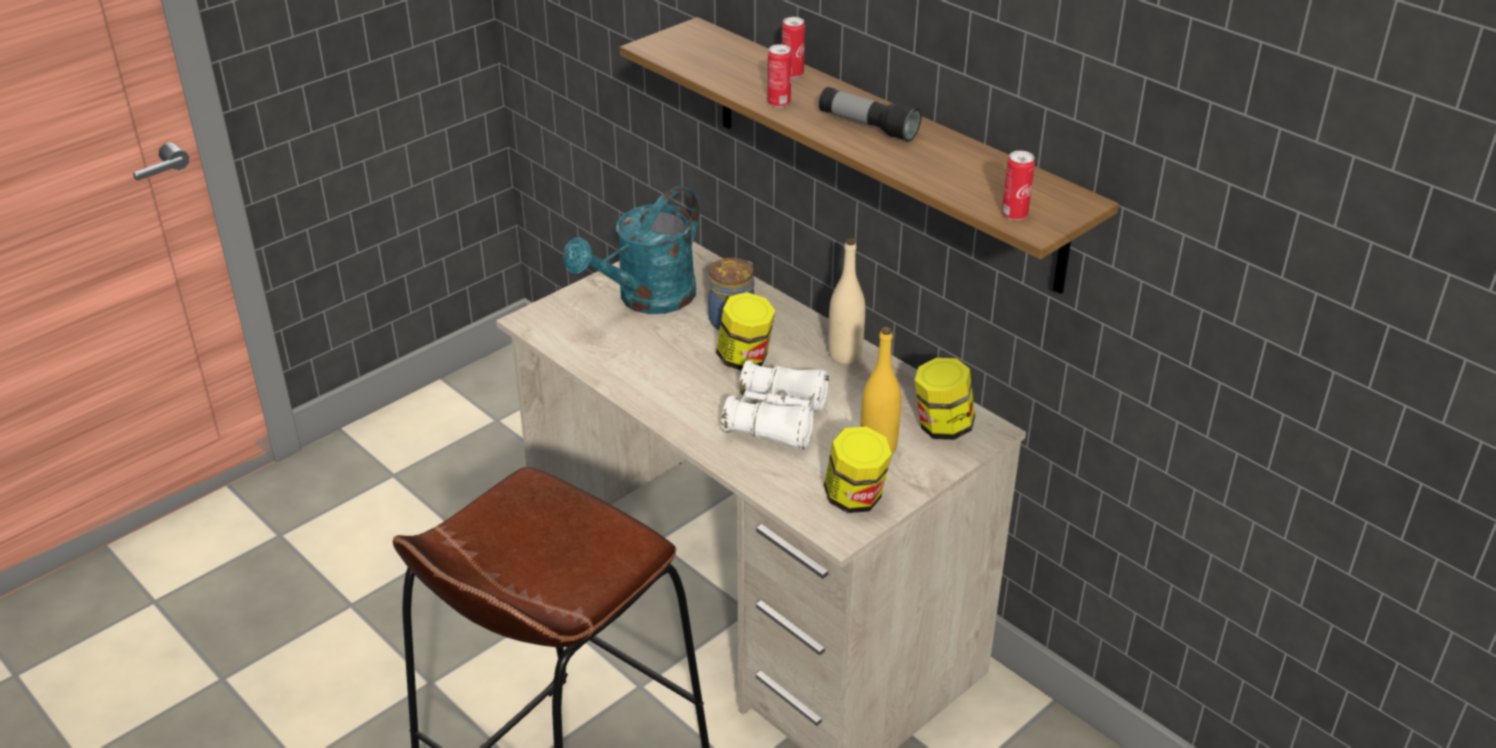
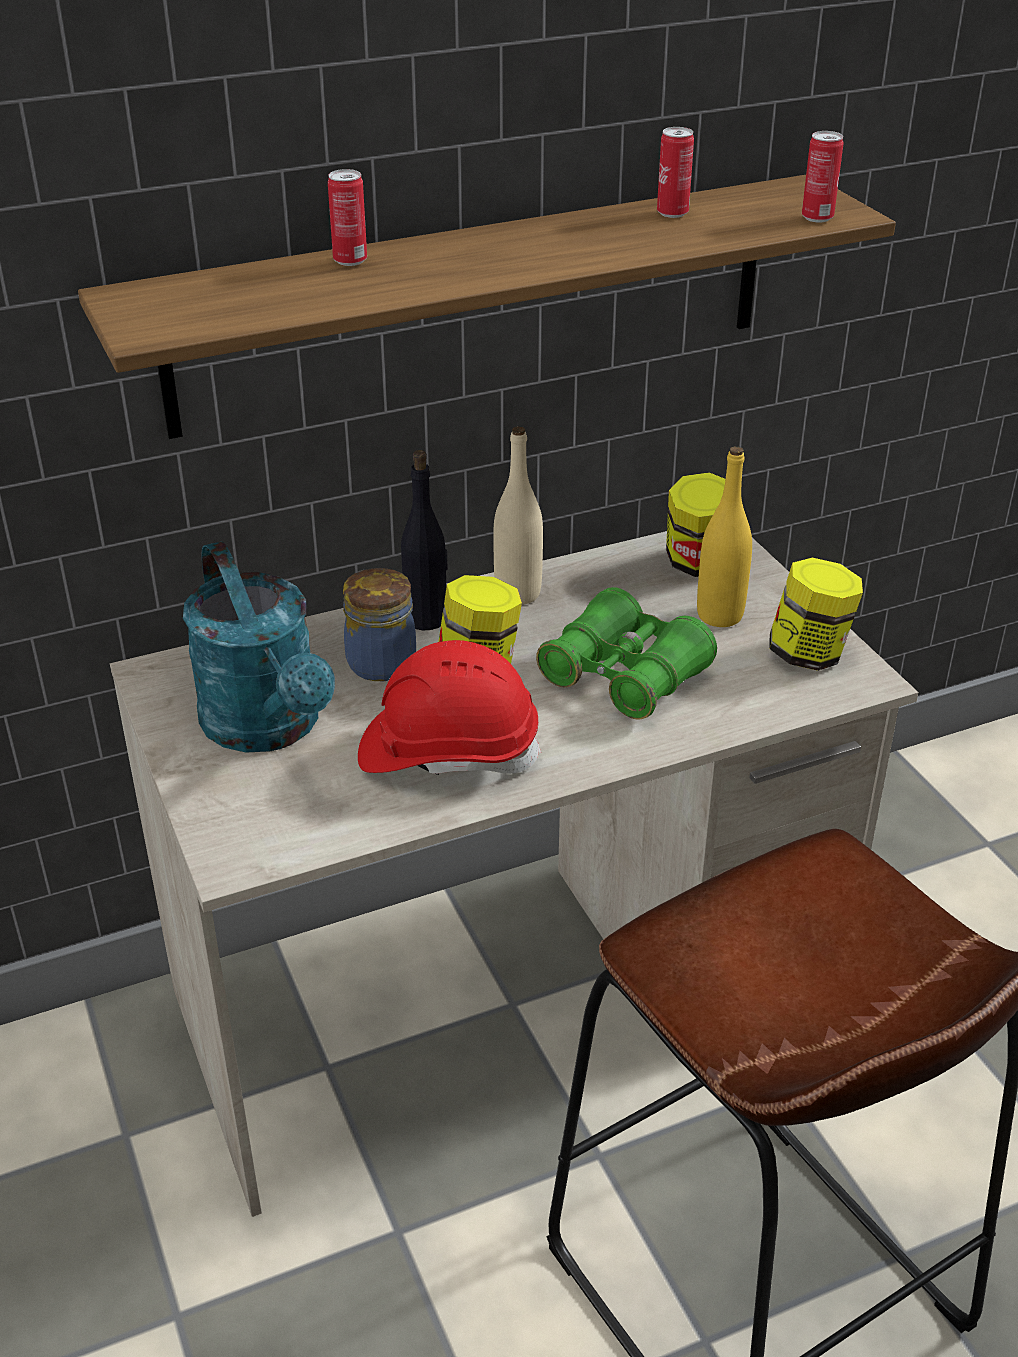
camera: 70 degrees left, 0 degrees up
(658, 367) = (448, 751): none -> red hard hat
(776, 419) = (624, 676): white binoculars -> green binoculars
(779, 103) = (432, 282): can -> can (672, 213)
(791, 326) = (426, 618): none -> black bottle
(867, 127) = (544, 246): flashlight -> none

